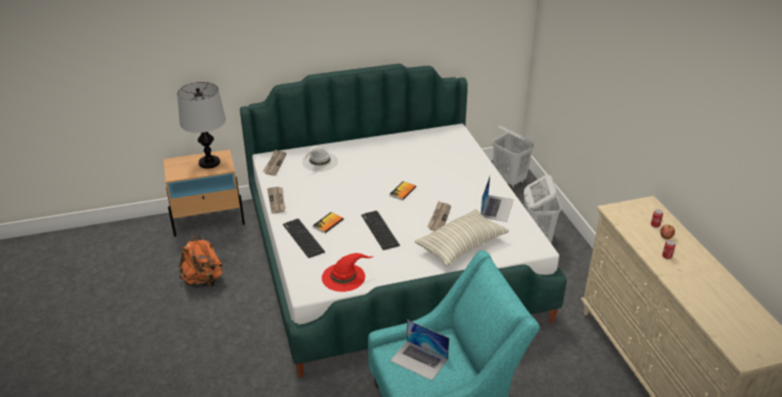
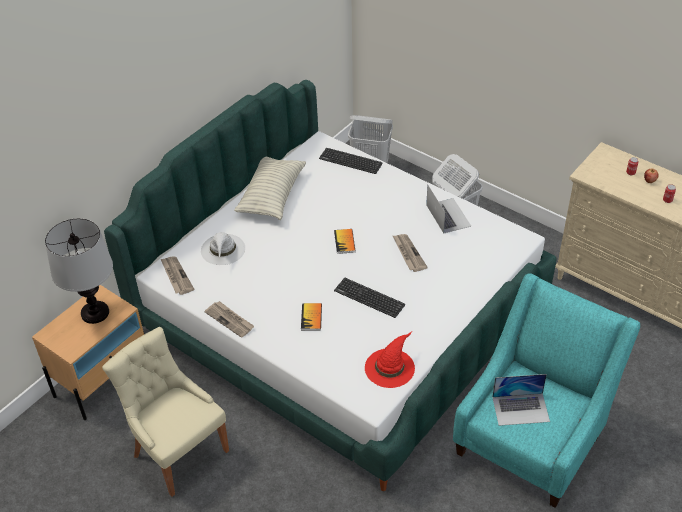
camera: 35 degrees left, 10 degrees up
(203, 281) = (178, 451): orange backpack -> beige chair
(303, 238) = (305, 348): keyboard -> keyboard (350, 161)
(461, 246) = (458, 274): pillow -> pillow (272, 196)

